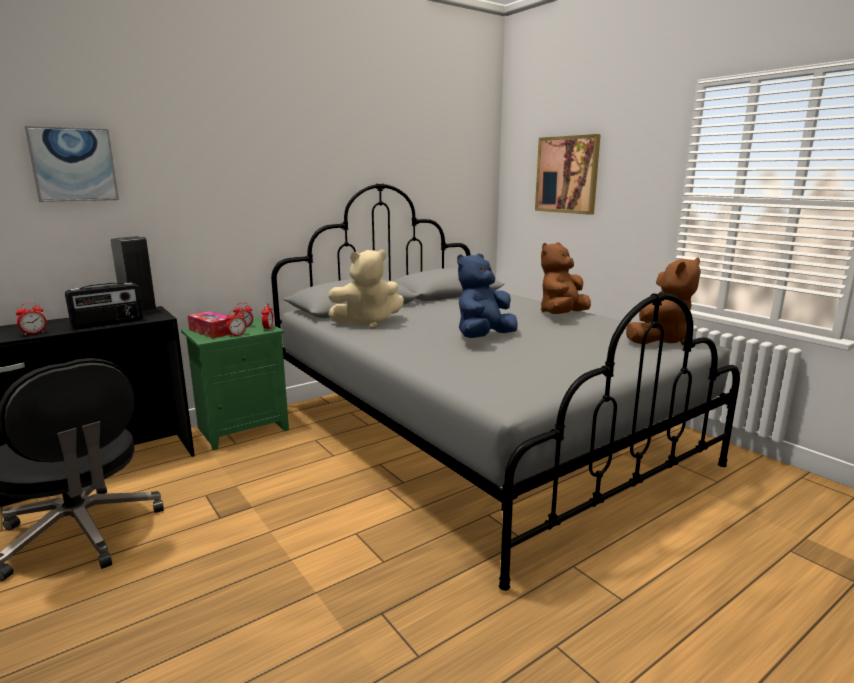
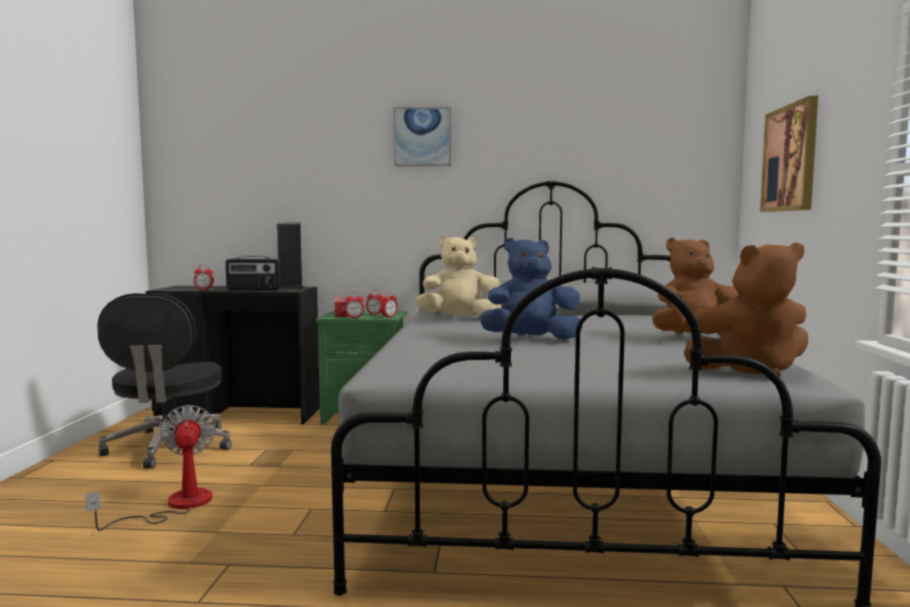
camera: 40 degrees right, 10 degrees down
(73, 164) = (267, 165): picture -> picture (422, 137)
(223, 590) = (175, 506): none -> fan
(367, 323) = (459, 319): beige plush toy -> beige plush toy turned 150 degrees clockwise

